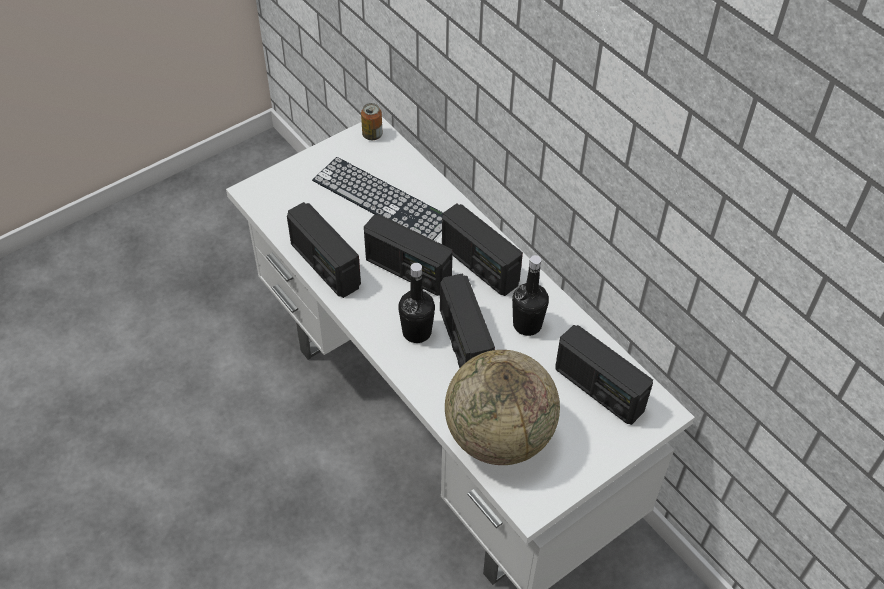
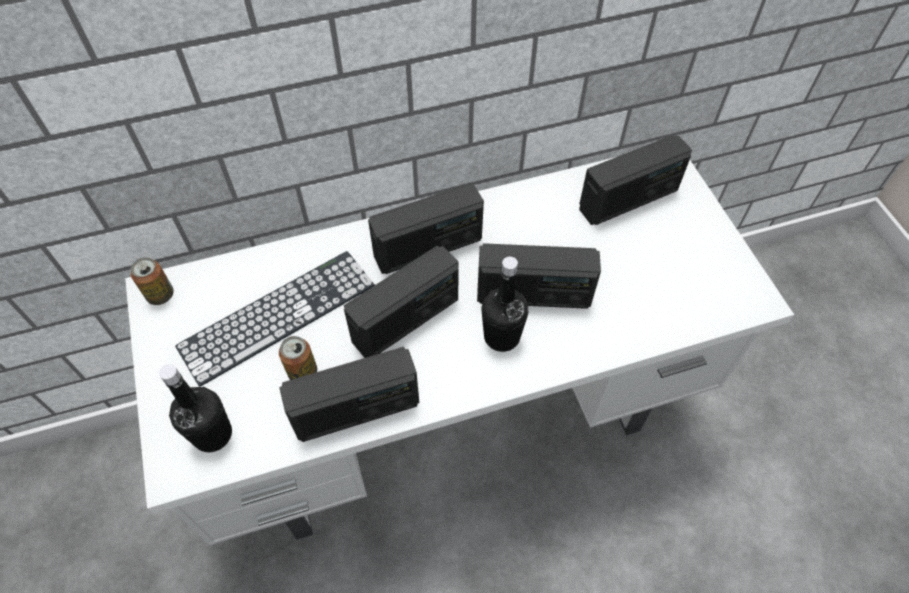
camera: 70 degrees left, 5 degrees up
(342, 228) = (302, 372): none -> can
(499, 436) = (666, 300): globe -> none
(527, 325) = (528, 231): black bottle -> black bottle (212, 434)

